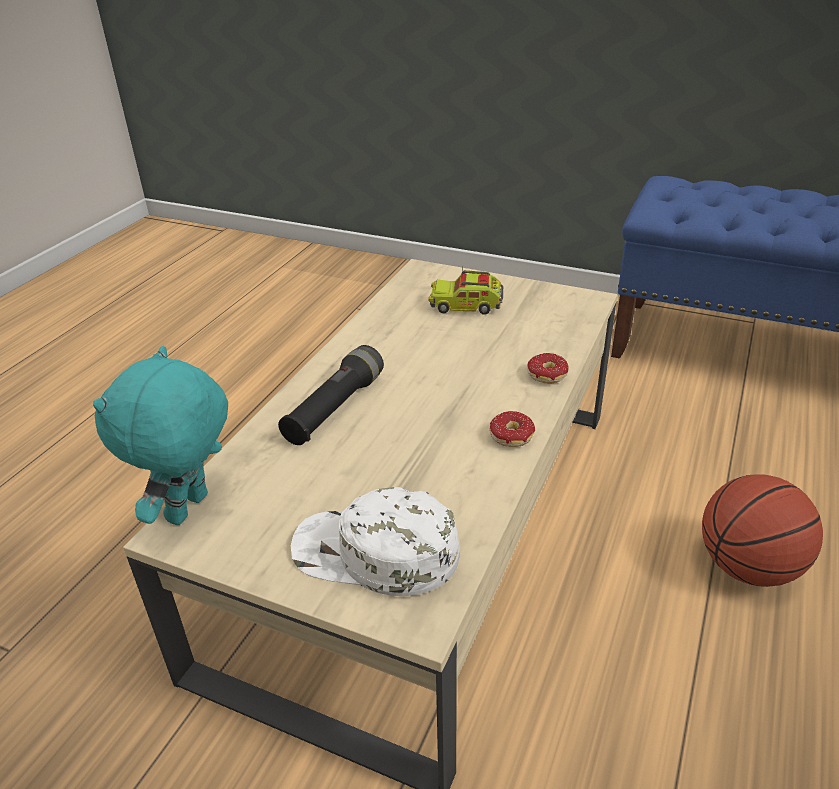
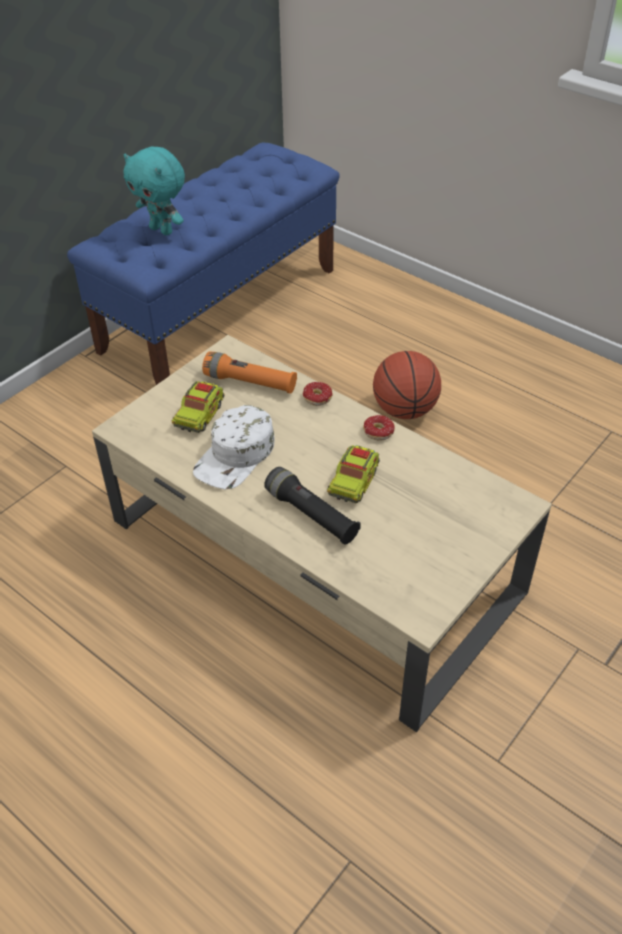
camera: 75 degrees left, 10 degrees up
(190, 510) = (402, 607): turquoise plush toy -> turquoise plush toy (162, 230)
(374, 553) = (468, 516): white cap -> white cap (236, 456)
(404, 431) = (354, 482): none -> toy truck
(541, 324) = (250, 383): none -> orange flashlight

